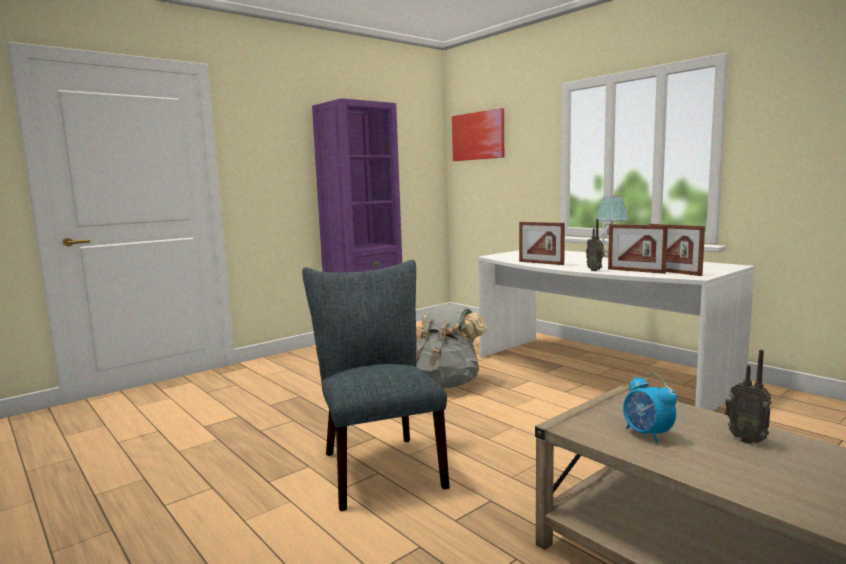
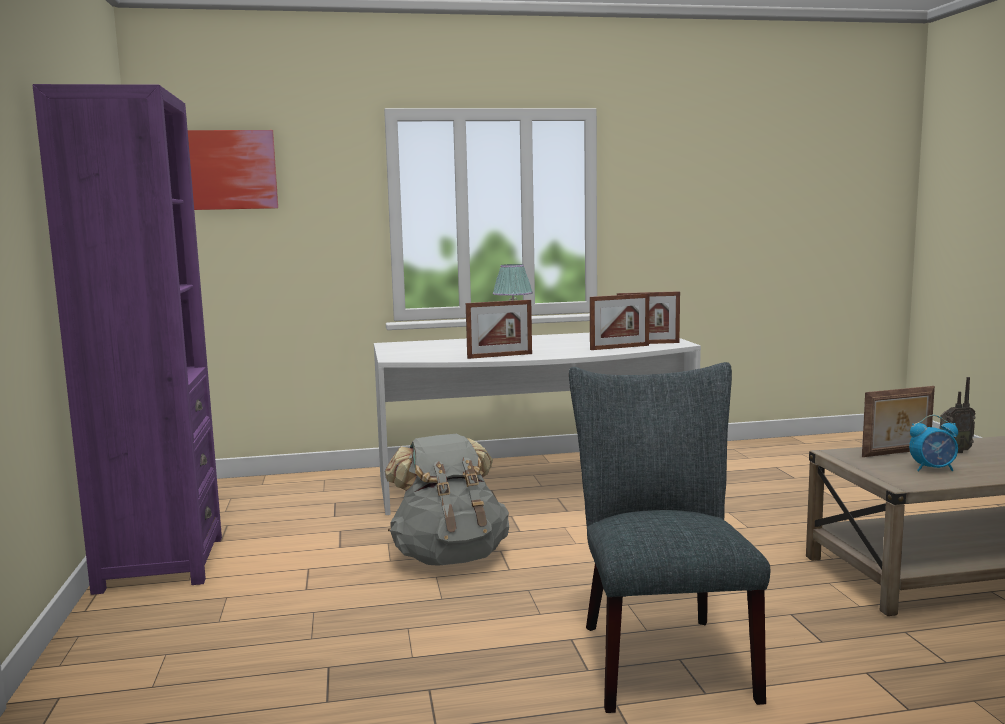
camera: 60 degrees left, 0 degrees up
(378, 466) = (660, 655): grey chair -> grey chair turned 75 degrees clockwise
(595, 270) = (589, 353): radio -> none
(680, 416) = (897, 453): none -> picture frame

